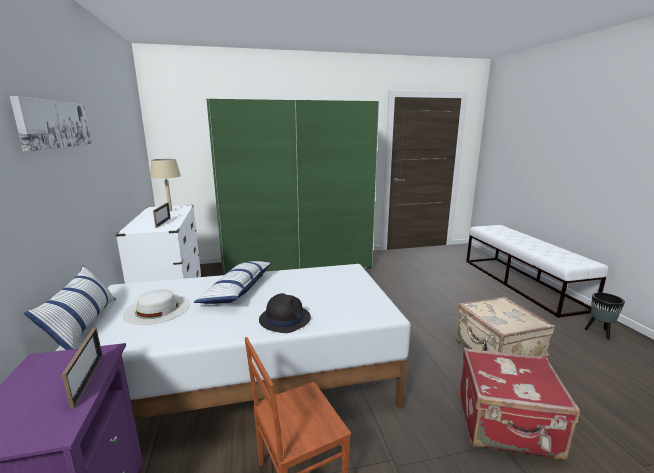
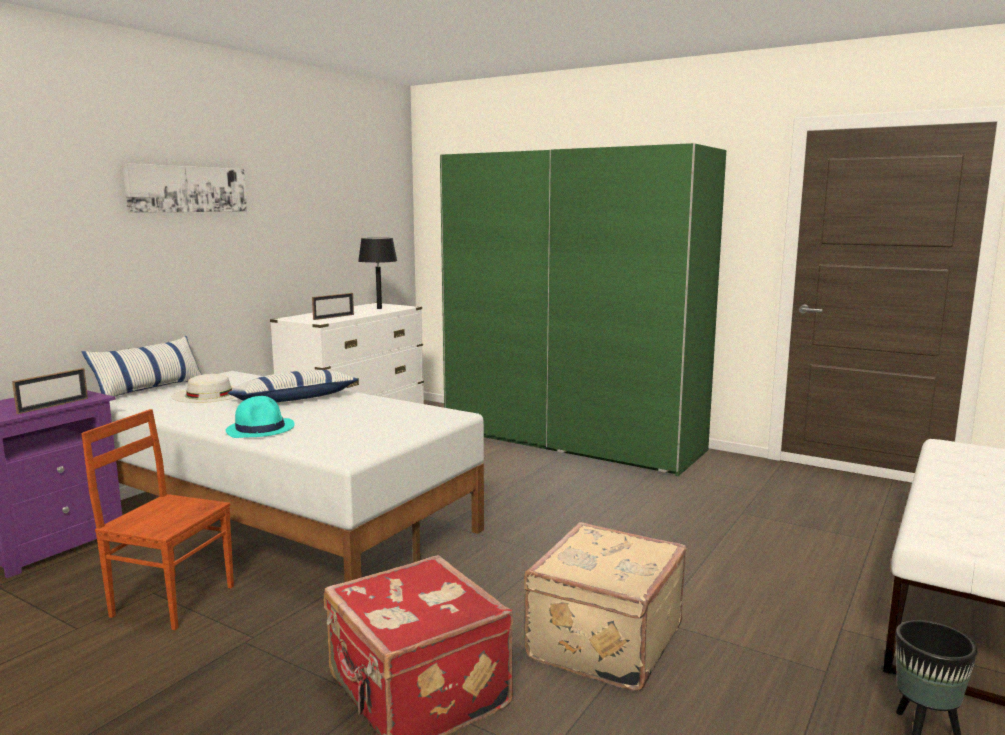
camera: 45 degrees right, 5 degrees down
(170, 210) = (379, 308): beige table lamp -> black table lamp
(284, 319) = (261, 429): black hat -> turquoise hat

